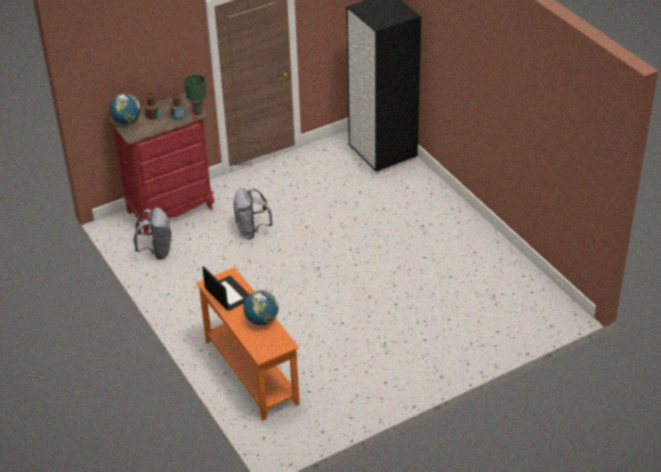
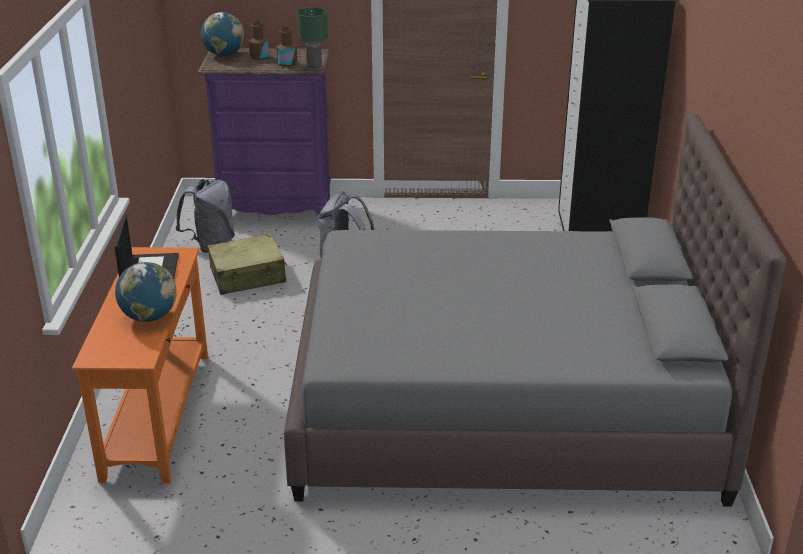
camera: 30 degrees right, 10 degrees down
(171, 211) = (275, 212): red dresser -> purple dresser
(205, 265) = (248, 276): none -> beige suitcase
(421, 288) = (502, 404): none -> grey bed

